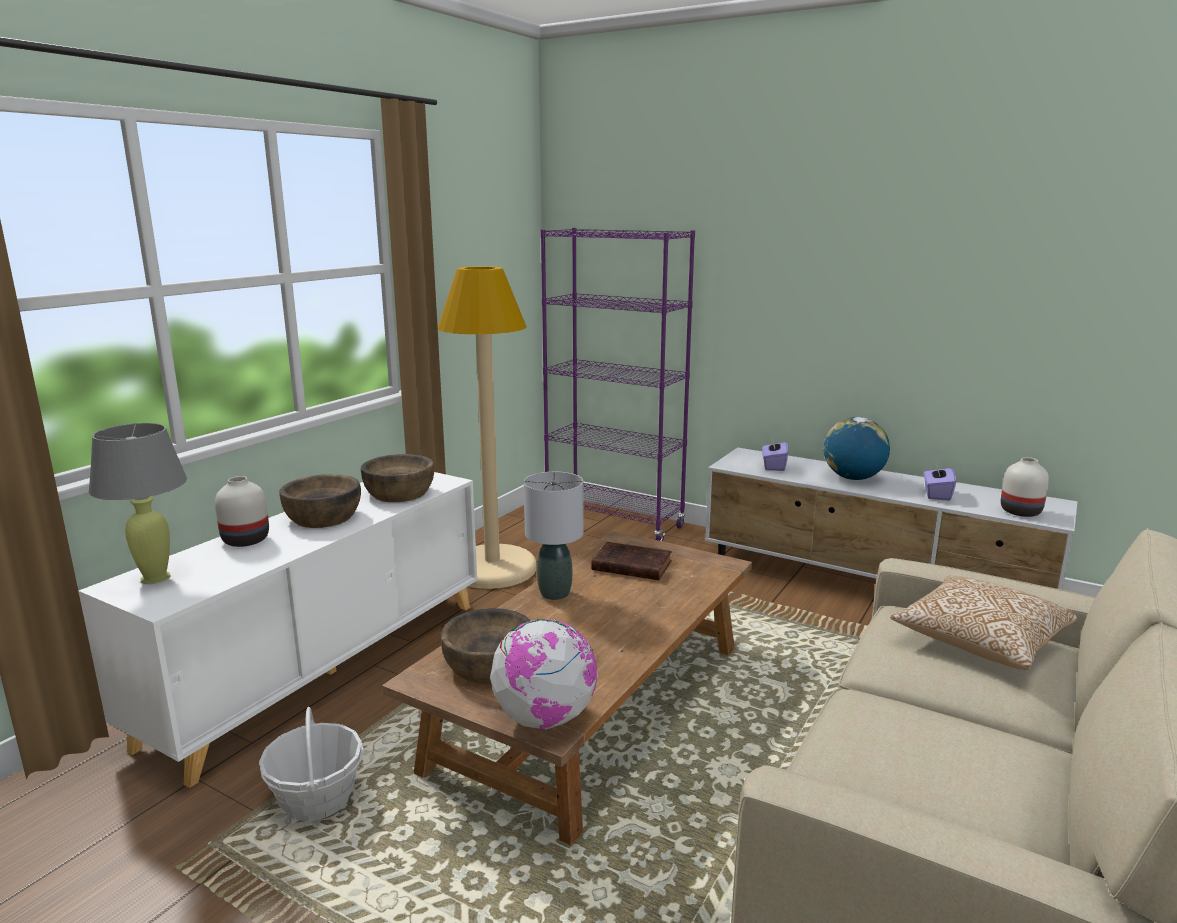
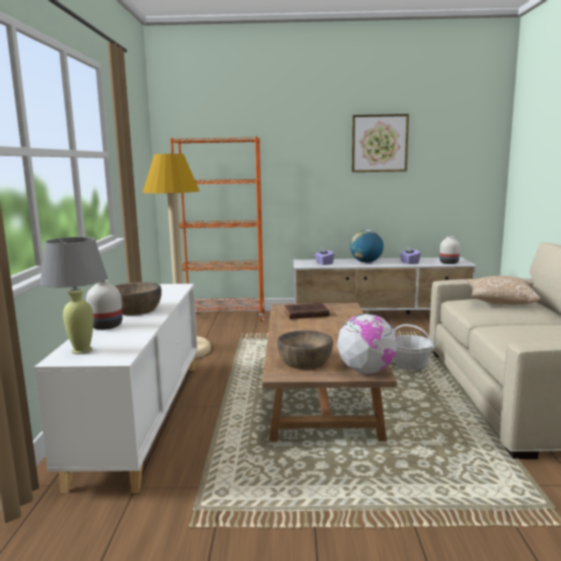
camera: 30 degrees left, 5 degrees down
(317, 799) = (229, 469): basket -> basket (410, 365)
(399, 493) = (161, 294): brown bowl -> none
(555, 593) = (287, 330): grey table lamp -> none
(614, 523) = (224, 317): purple bookcase -> orange bookcase
(920, 249) = (379, 143): none -> picture

